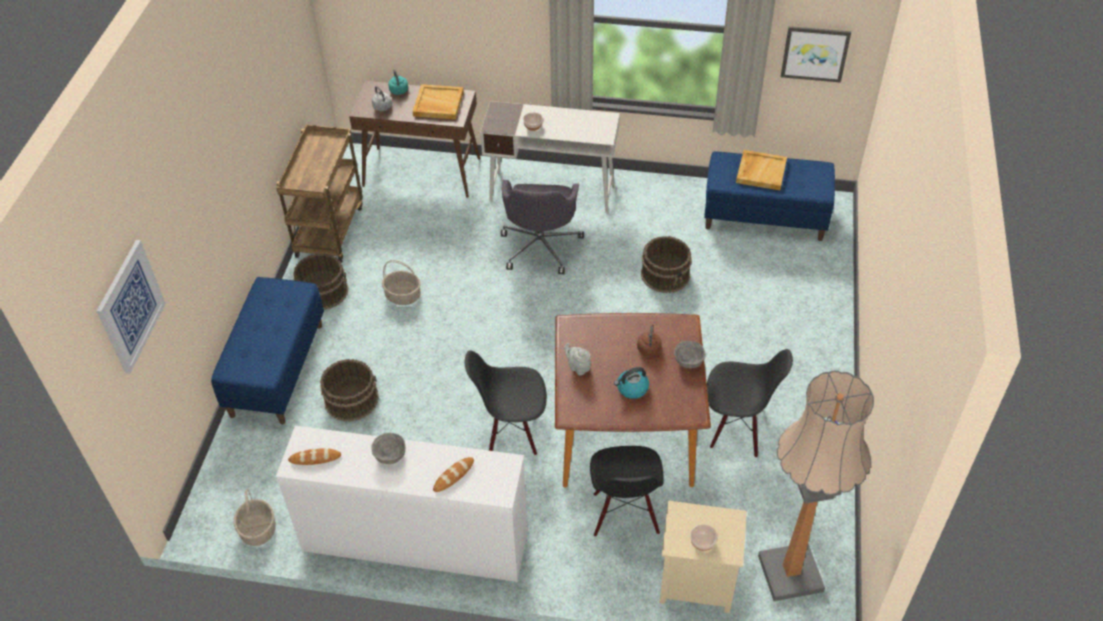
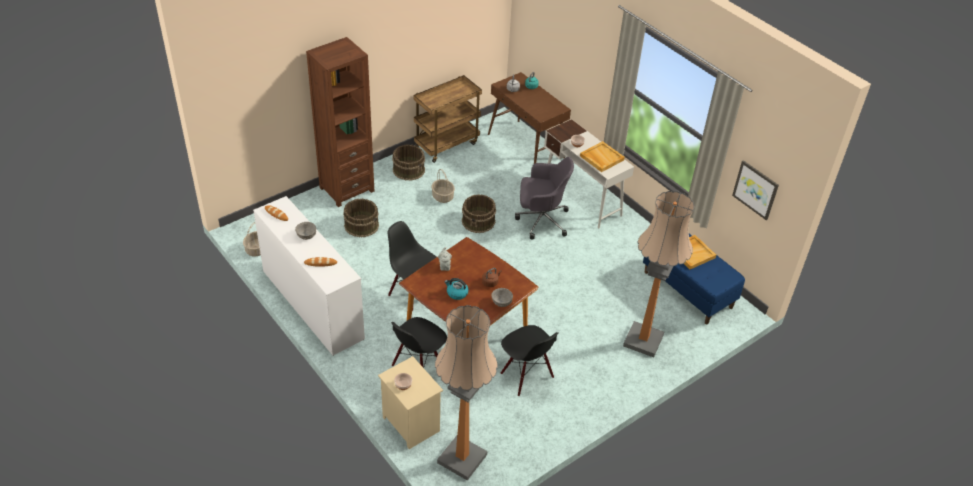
camera: 40 degrees right, 5 degrees down
(130, 306) = (247, 85): picture -> none
(277, 369) = (347, 189): blue bench -> brown bookcase
(438, 104) = (542, 104): beige tray -> beige tray (601, 158)
(540, 246) = (541, 220): grey office chair -> grey office chair turned 135 degrees counterclockwise
(666, 274) = (589, 278): brown bucket -> brown bucket (478, 221)
(791, 301) = (643, 340): none -> floor lamp

